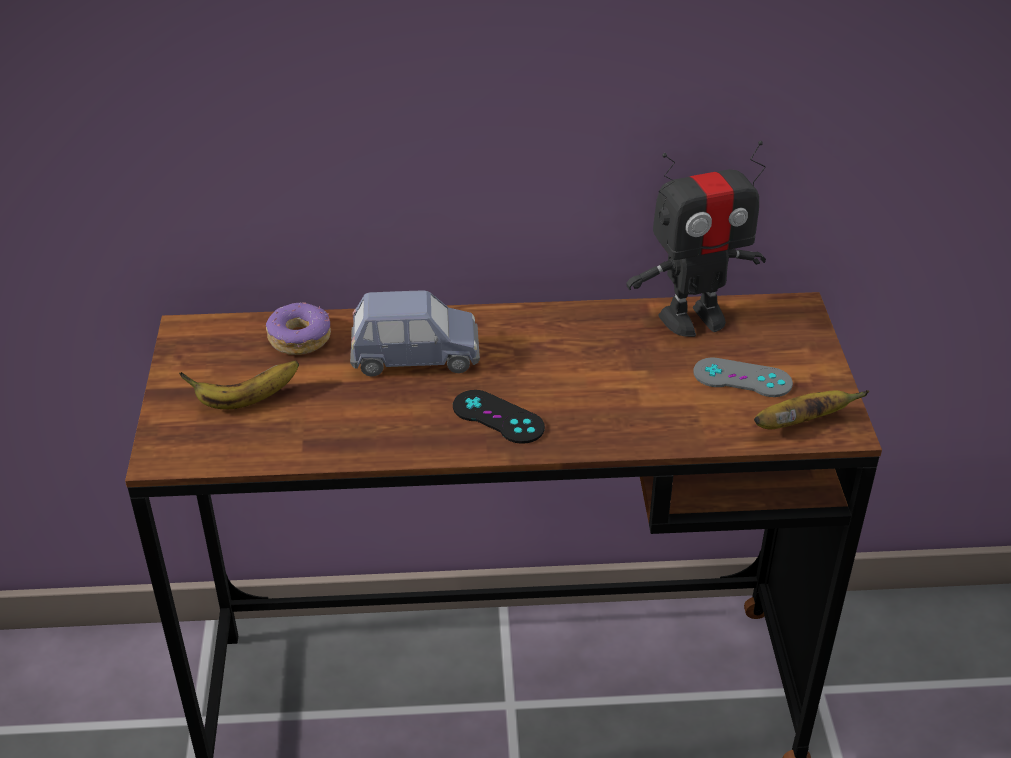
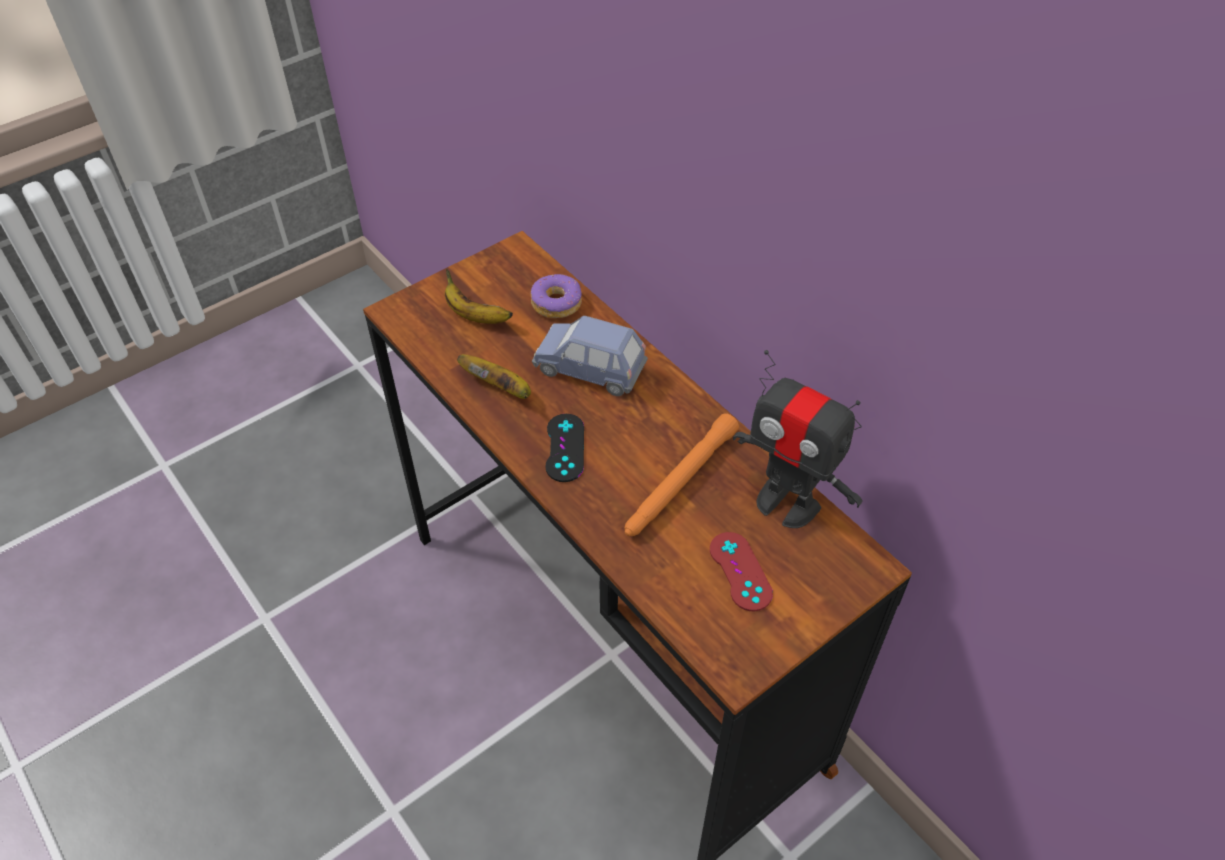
camera: 55 degrees right, 10 degrees up
(415, 357) = (590, 370): blue toy car -> blue toy car turned 150 degrees clockwise
(612, 366) = (679, 482): none -> orange flashlight
(742, 378) = (740, 571): grey game controller -> red game controller
(800, 423) = (718, 637): banana -> banana (500, 388)

